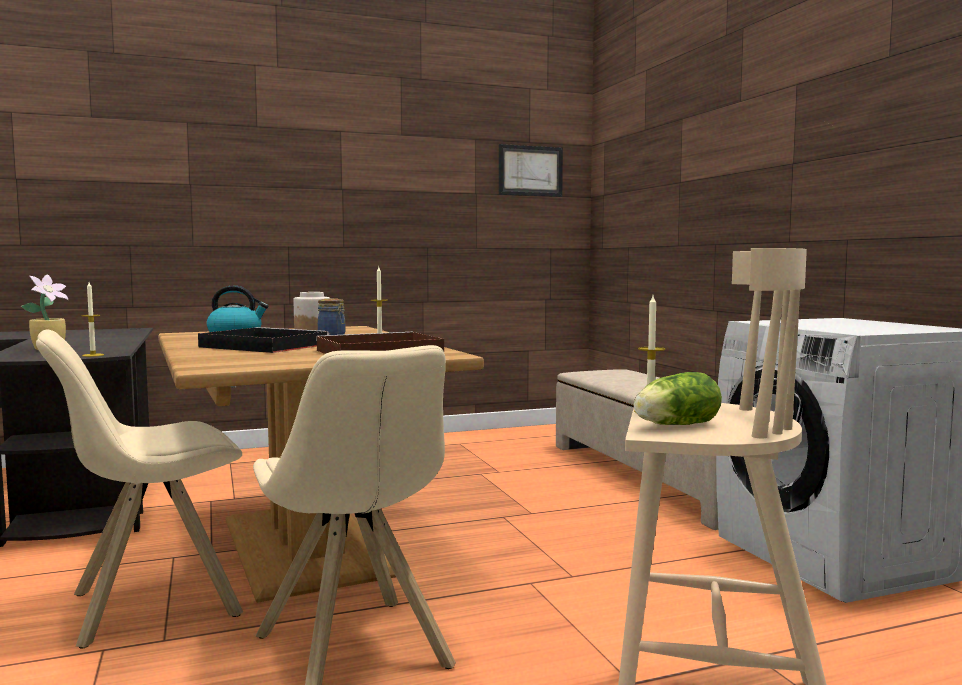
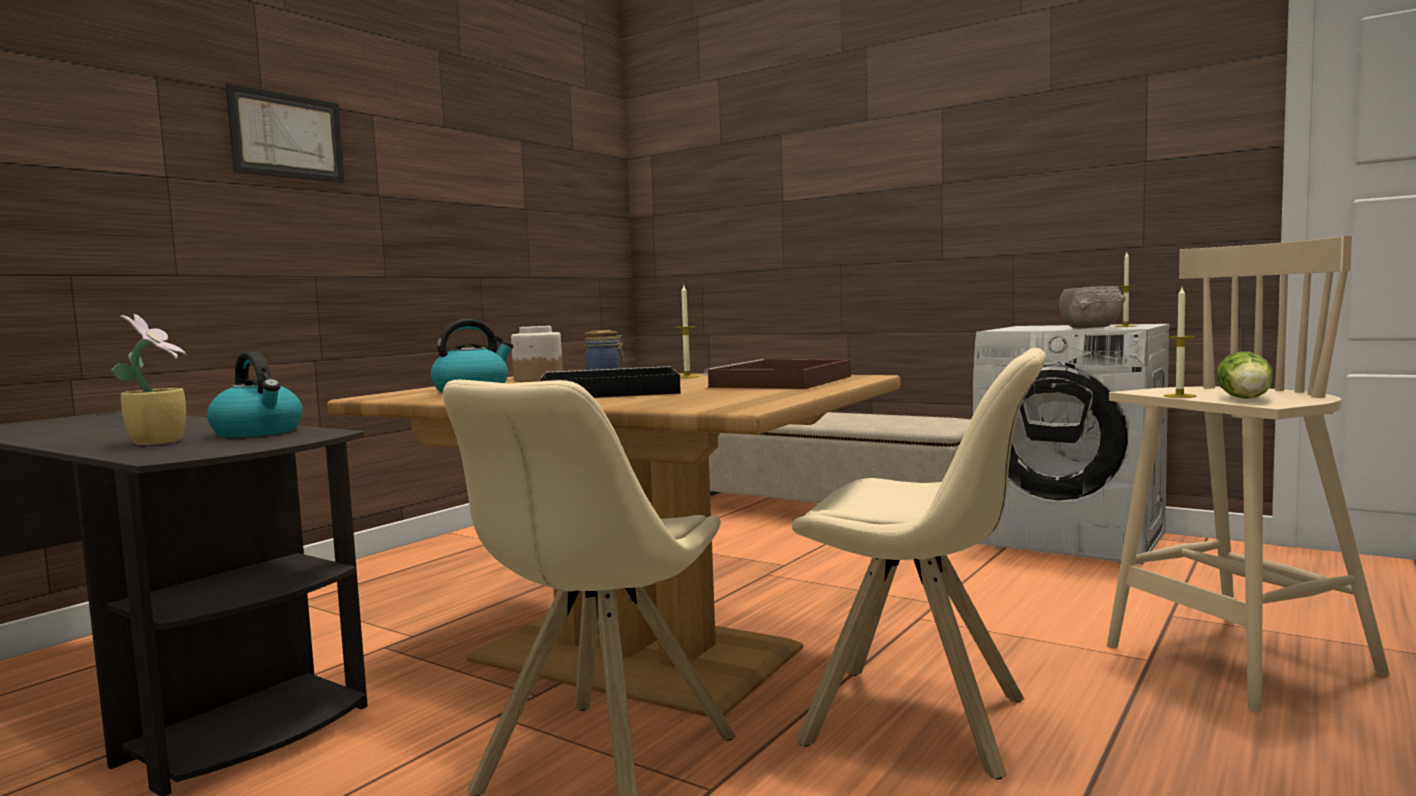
camera: 35 degrees left, 0 degrees up
(93, 355) = (306, 437): candle -> candle (1125, 326)
(100, 349) = (259, 432): none -> kettle
(530, 171) = (577, 184): picture -> picture (287, 136)
(830, 328) = (1091, 328): none -> grey bowl

